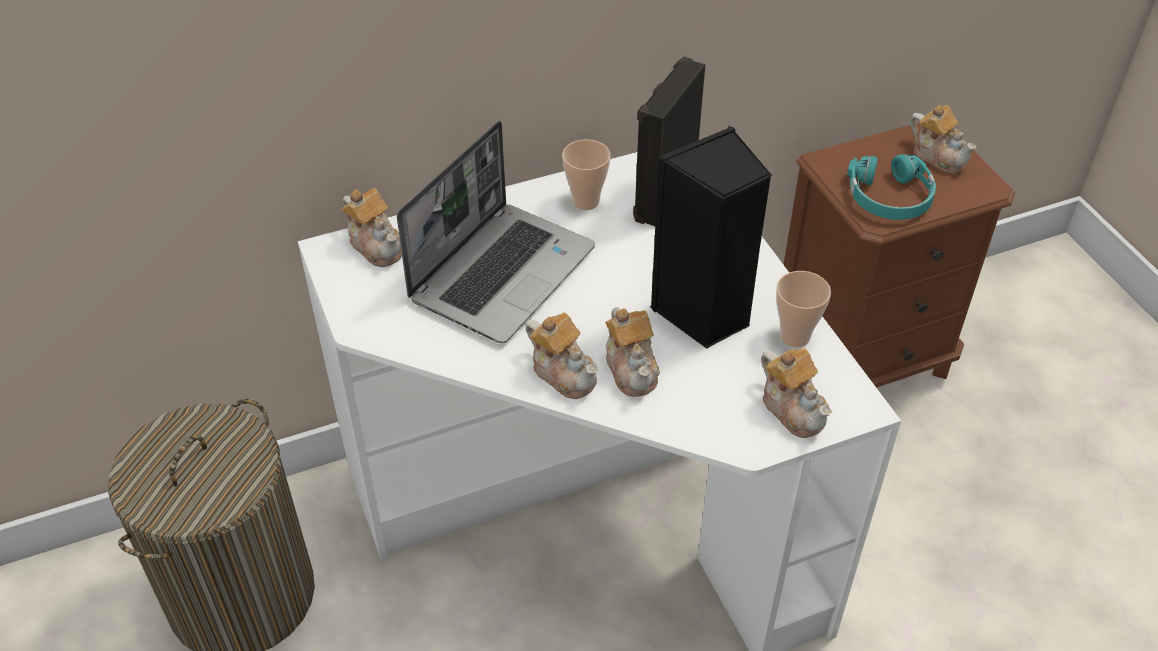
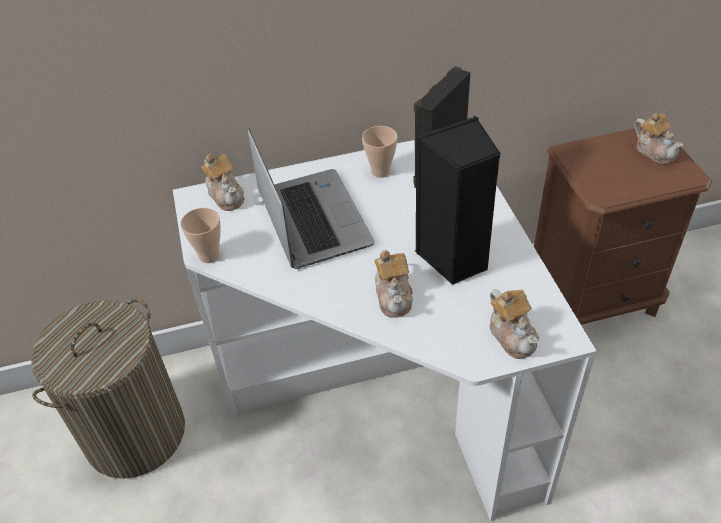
camera: 10 degrees right, 0 degrees up
(502, 272) = (311, 219): laptop -> laptop turned 60 degrees counterclockwise
(564, 373) = (343, 296): teapot -> none
(795, 336) = (521, 280): cup -> cup (209, 255)
(890, 197) = (614, 180): turquoise headphones -> none

